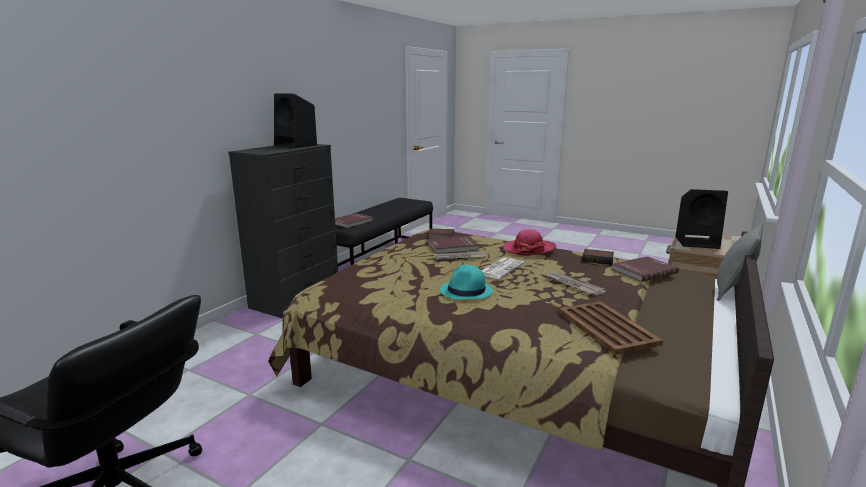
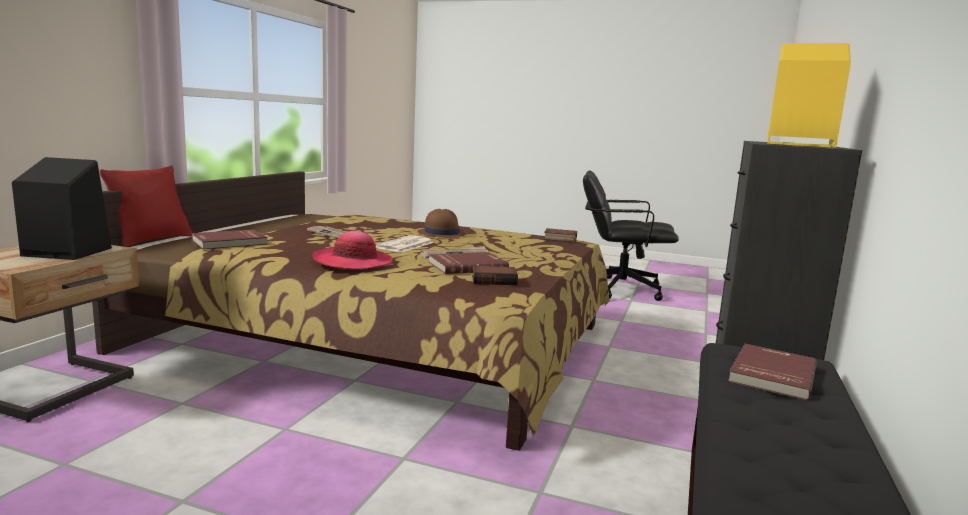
camera: 170 degrees right, 5 degrees down
(296, 145) = (797, 144): black speaker -> yellow speaker
(466, 291) = (441, 233): turquoise hat -> brown hat
(598, 260) = (267, 252): book -> book (559, 239)
(606, 327) = (336, 219): brown tray -> none
(732, 290) = (152, 240): grey pillow -> red pillow

